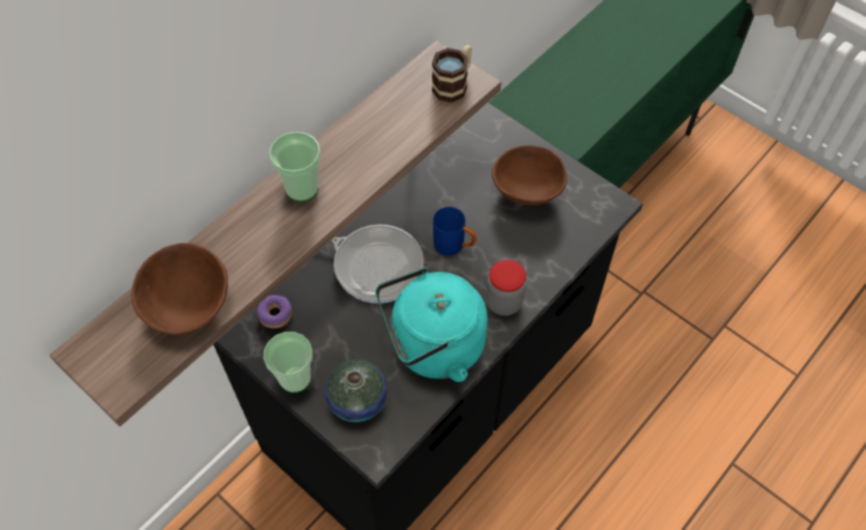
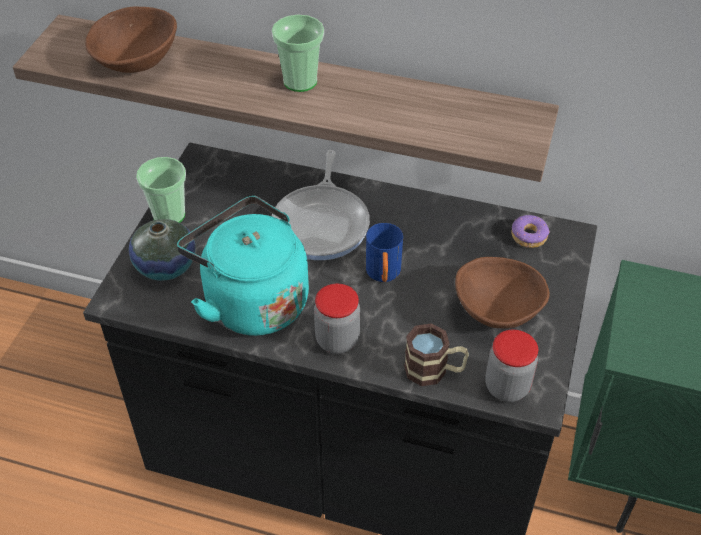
camera: 65 degrees right, 10 degrees down
(275, 314) = (229, 178): donut -> donut (529, 236)
(454, 84) = (507, 136): mug -> mug (434, 370)
(595, 216) = (507, 386): none -> jar

